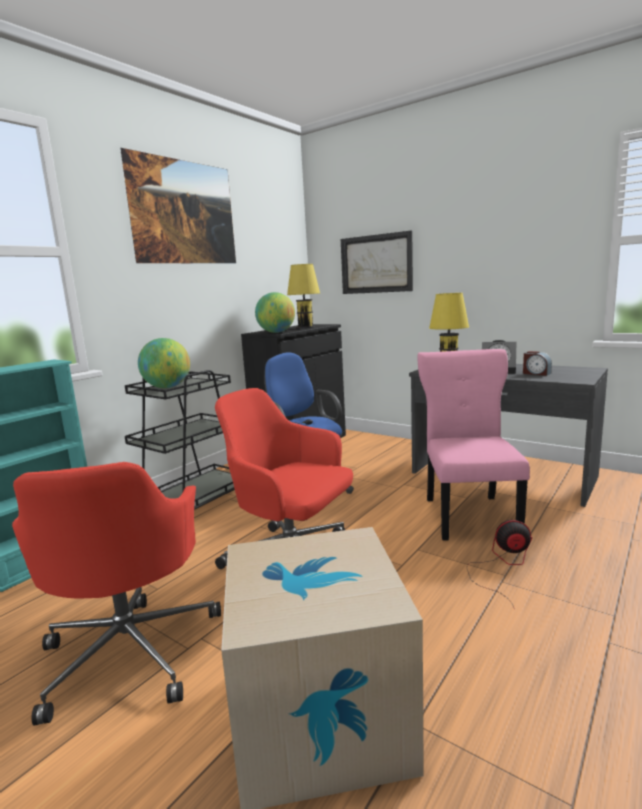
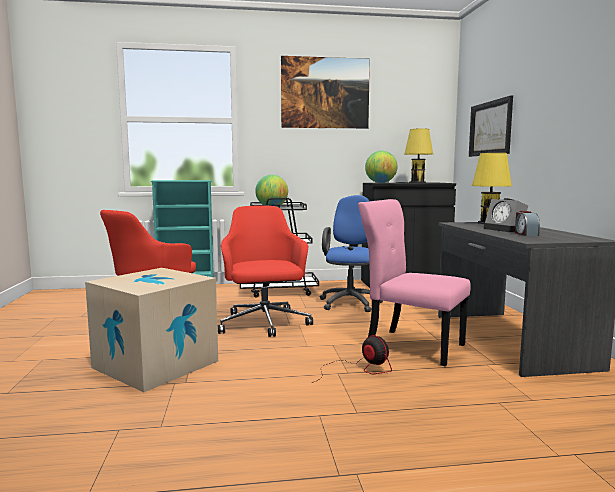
camera: 45 degrees right, 5 degrees down
(469, 515) = (411, 346): pink chair -> pink chair turned 105 degrees counterclockwise

